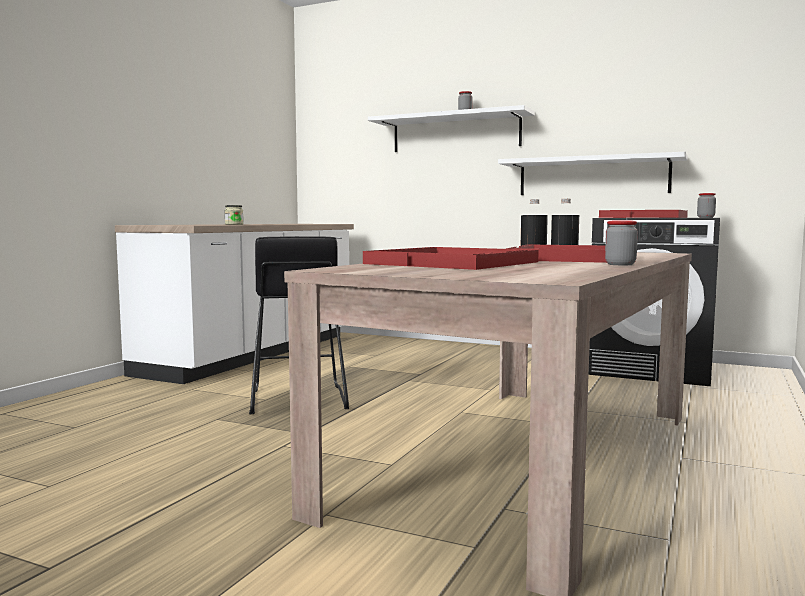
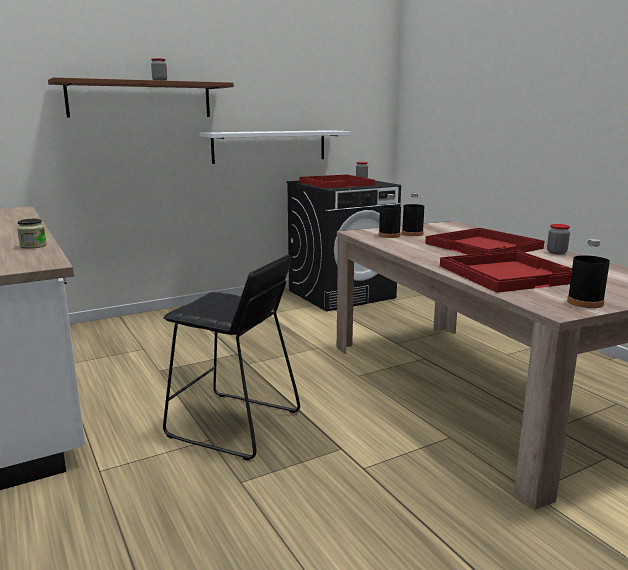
camera: 55 degrees left, 10 degrees up
(378, 271) = (585, 302): none -> black bottle
(455, 133) = (140, 99): white shelf -> brown shelf

